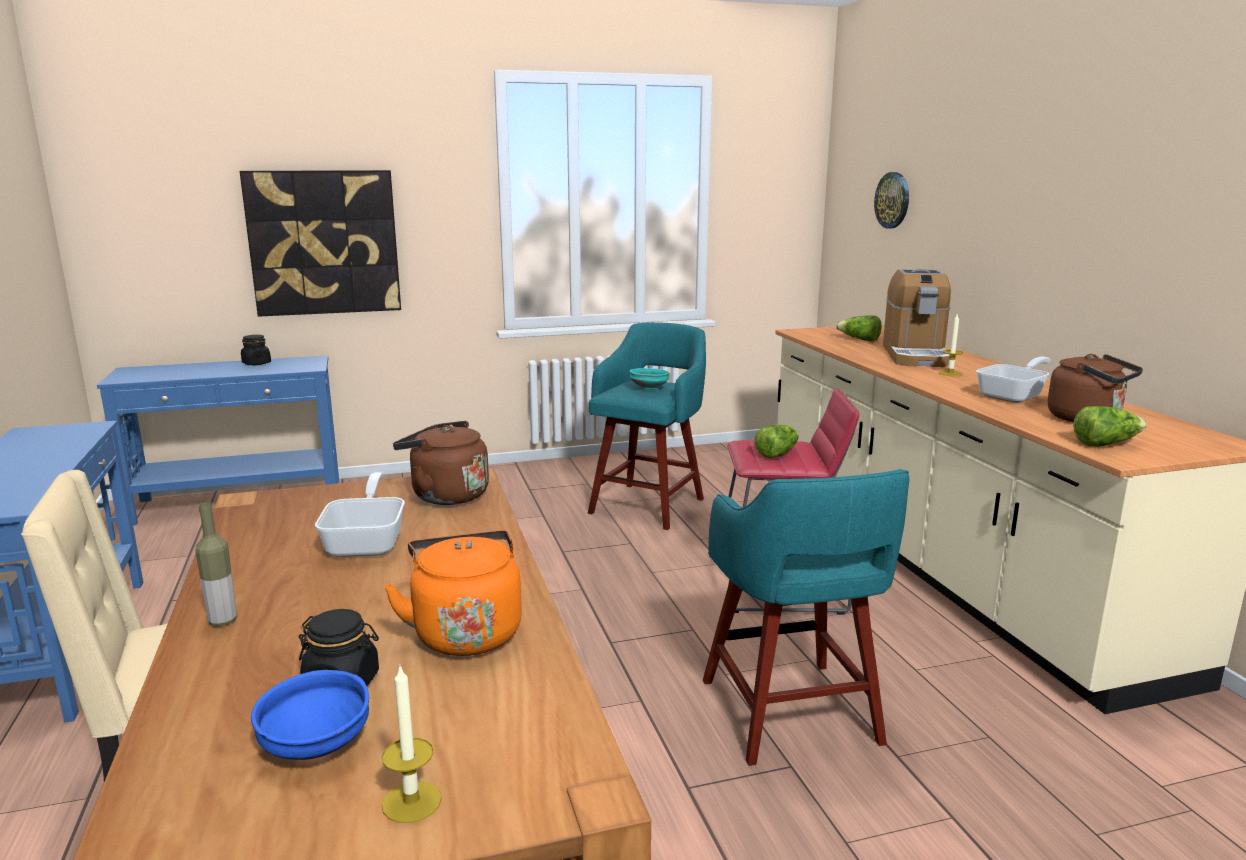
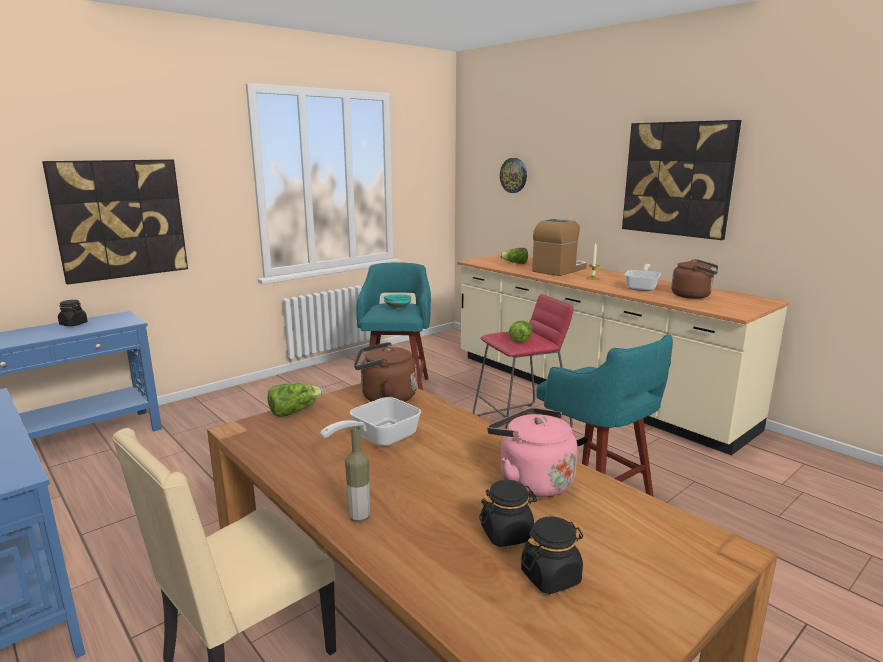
camera: 25 degrees left, 0 degrees up
(315, 746) = (551, 576): blue bowl -> black jar
(368, 541) = (378, 439): frying pan -> frying pan turned 105 degrees counterclockwise
(411, 802) = (654, 588): candle -> none
(466, 632) = (531, 481): orange kettle -> pink kettle
(916, 355) = (559, 270): coffee machine -> coffee machine turned 120 degrees counterclockwise
(1105, 444) = (720, 308): lettuce -> lettuce (294, 411)
(1115, 210) = (678, 179): none -> picture

